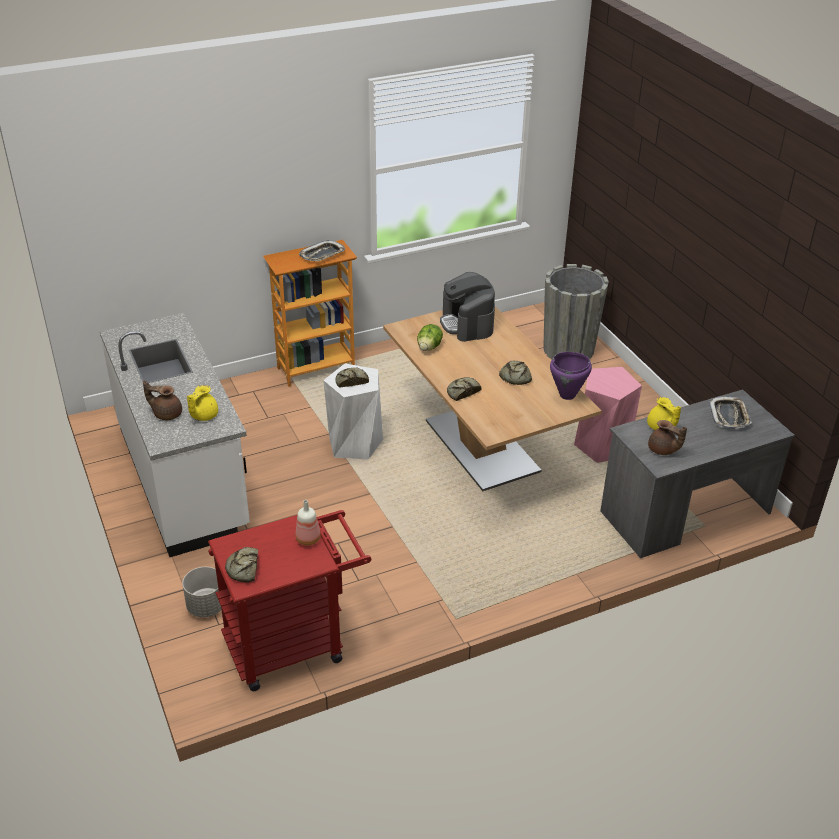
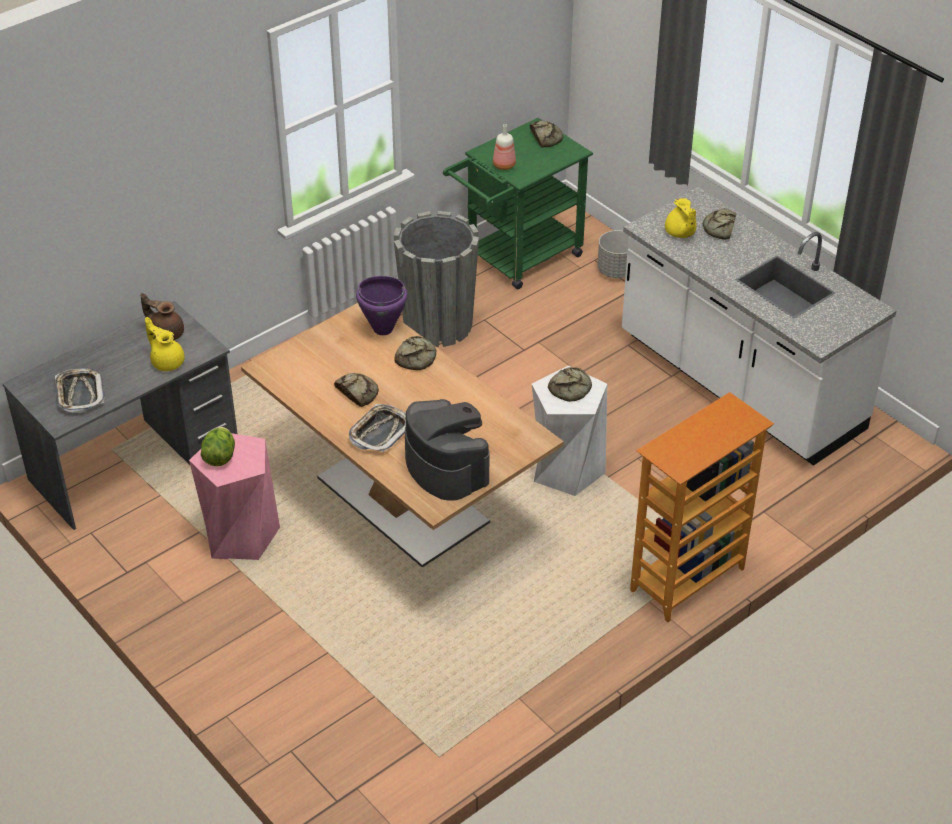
camera: 165 degrees right, 5 degrees up
(166, 413) = (720, 228): brown teapot -> bread
(203, 416) = (680, 233): yellow teapot -> yellow teapot turned 150 degrees clockwise
(294, 643) = (516, 259): red cart -> green cart
(322, 255) = (689, 443): tray -> tray (380, 432)
(429, 347) = (484, 415): lettuce -> lettuce (219, 457)
(567, 395) = (285, 378): purple cooking pot -> purple cooking pot (382, 329)
(568, 350) = (309, 713): grey planter -> grey planter (438, 325)

